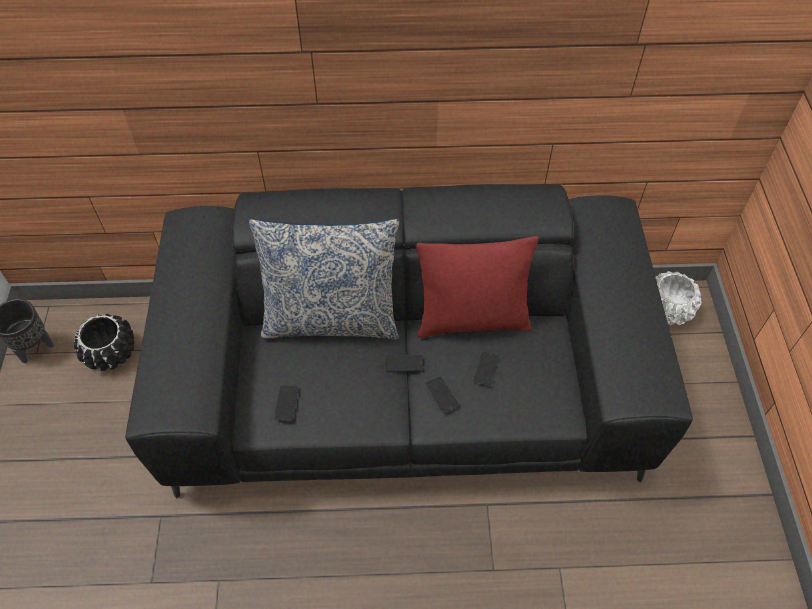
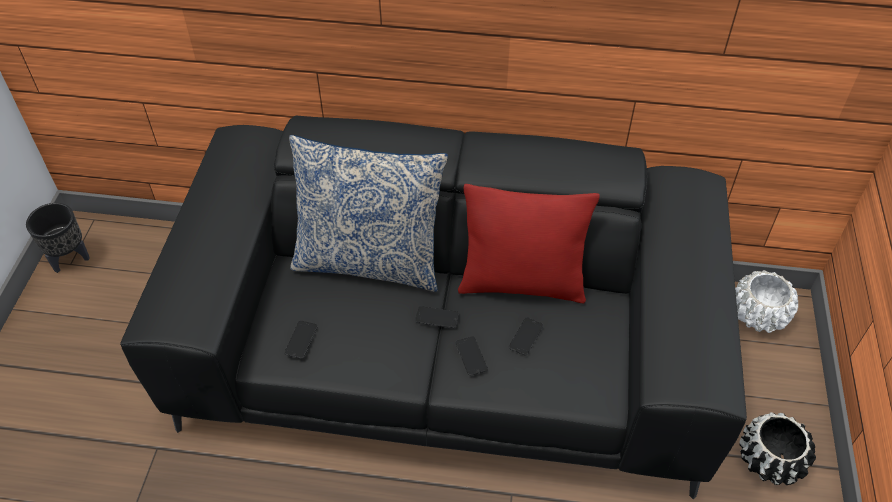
camera: 10 degrees right, 5 degrees down
(111, 353) = (145, 274): black planter -> black planter (770, 460)

